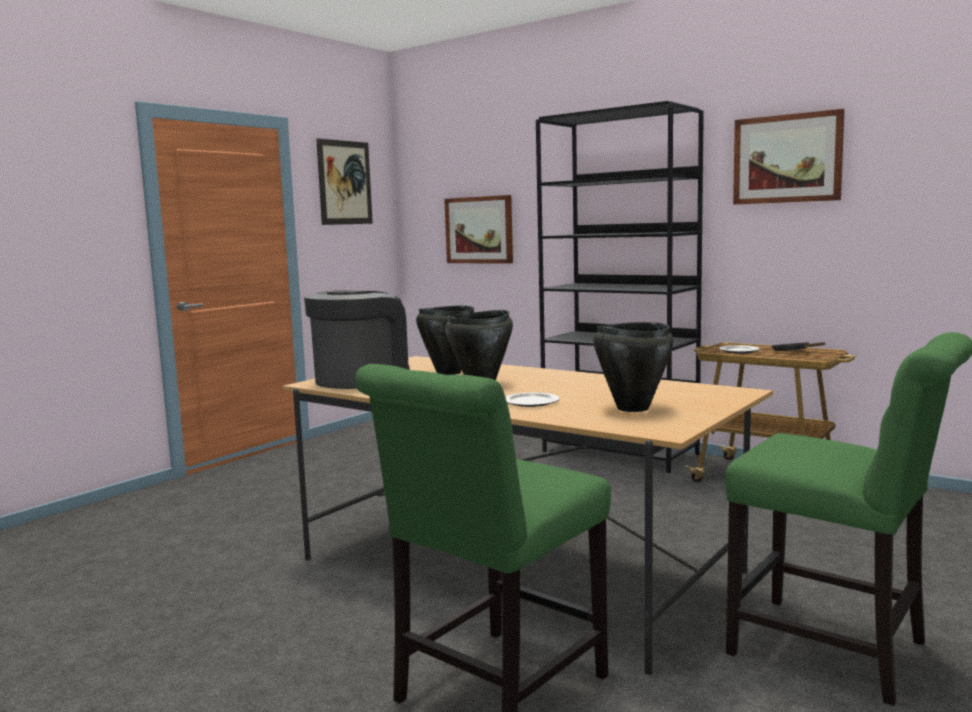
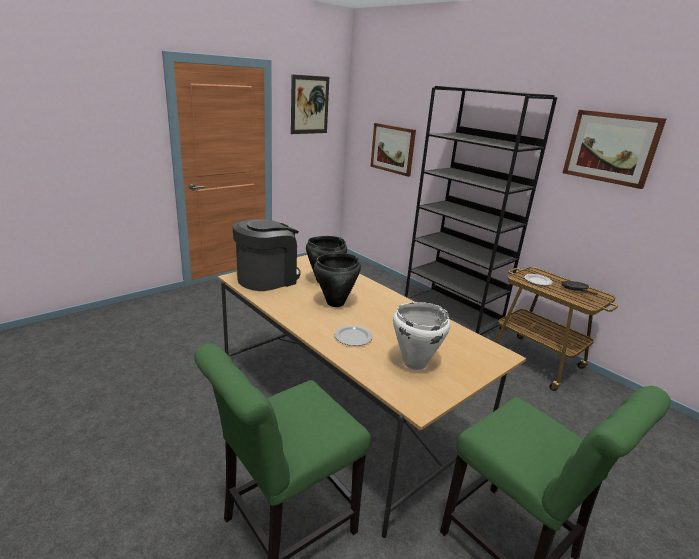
camera: 10 degrees right, 15 degrees up
(632, 408) = (414, 363): black cooking pot -> white cooking pot

